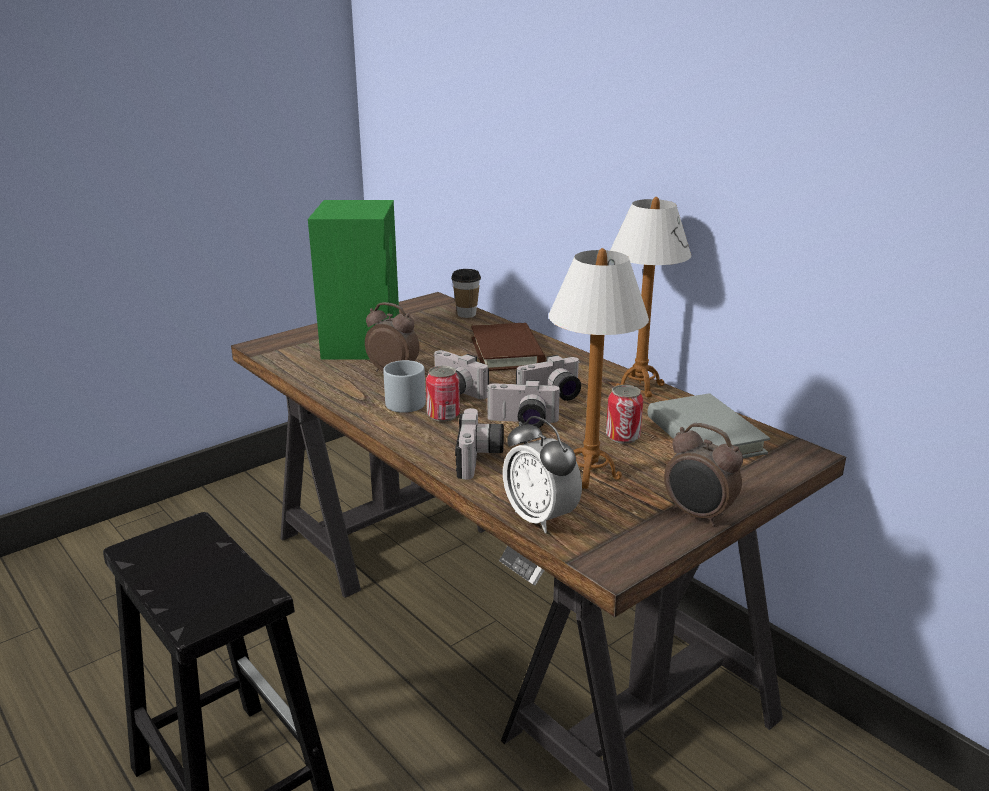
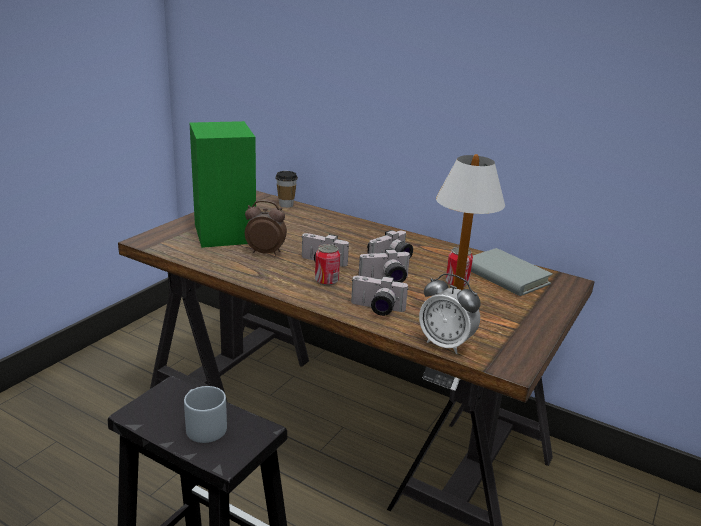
camera: 20 degrees left, 0 degrees up
(402, 401) = (289, 273): grey mug -> grey mug (202, 426)
(480, 459) = (376, 309): camera -> camera turned 120 degrees clockwise
(507, 352) = (336, 231): brown book -> none
(639, 387) = (442, 248): table lamp -> none
(697, 515) = (539, 329): alarm clock -> none

